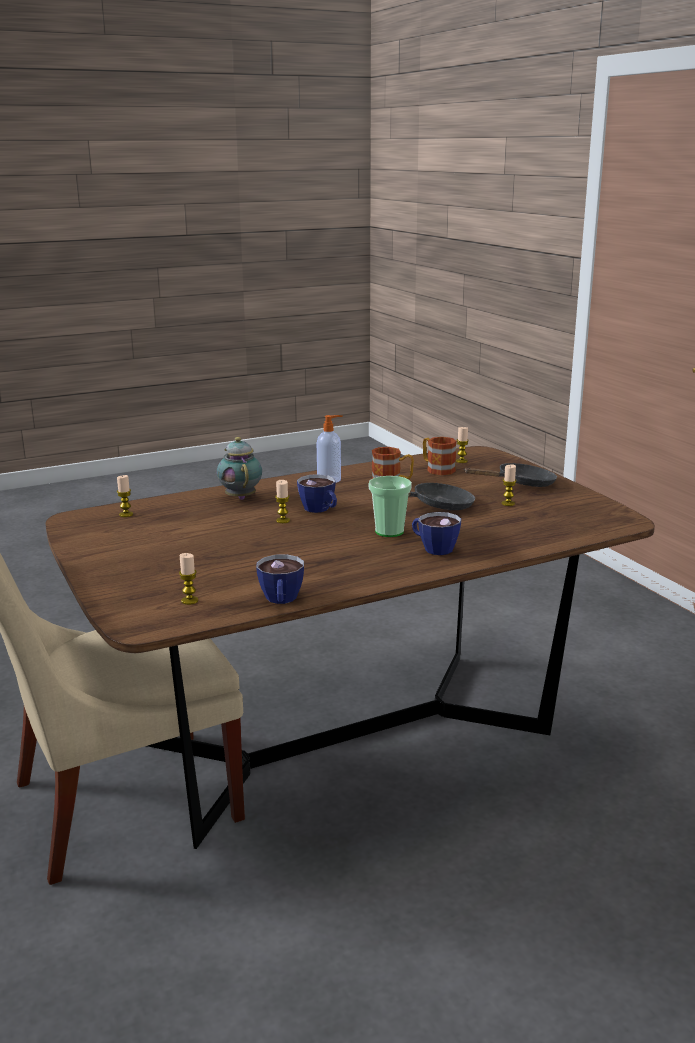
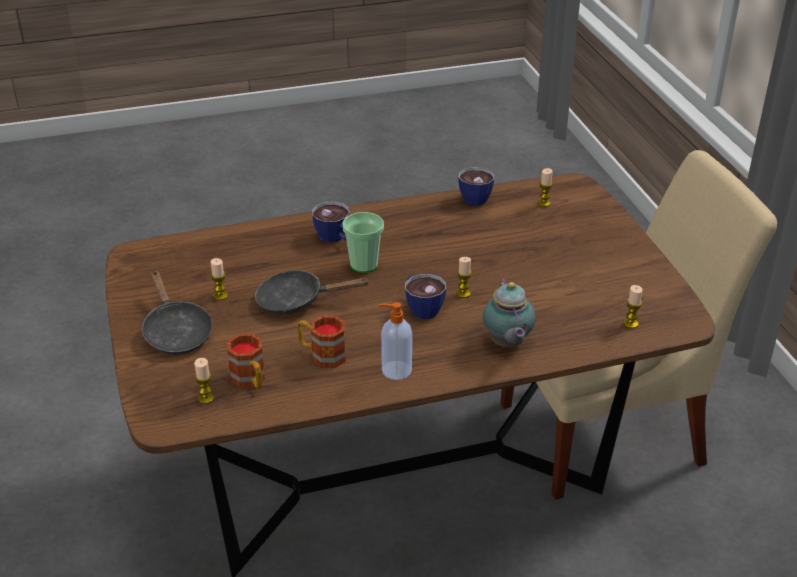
camera: 170 degrees left, 15 degrees up
(520, 484) = (176, 332): black frying pan -> black frying pan turned 105 degrees counterclockwise

